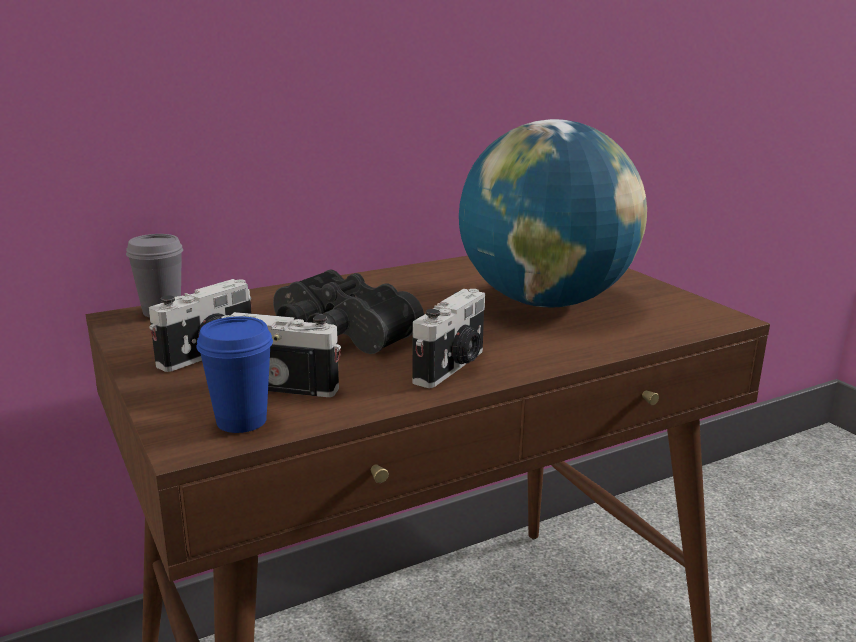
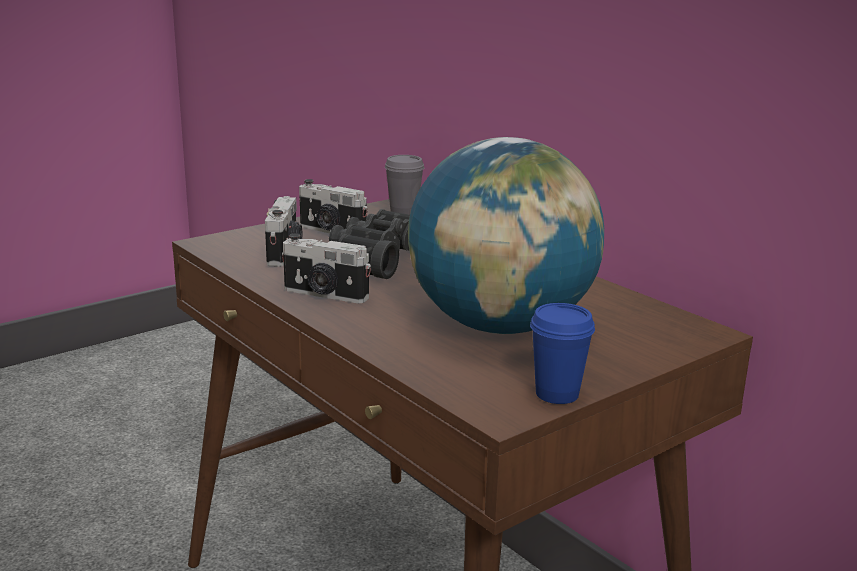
camera: 80 degrees right, 0 degrees up
(241, 421) = (231, 249): blue cup -> blue cup (557, 394)

